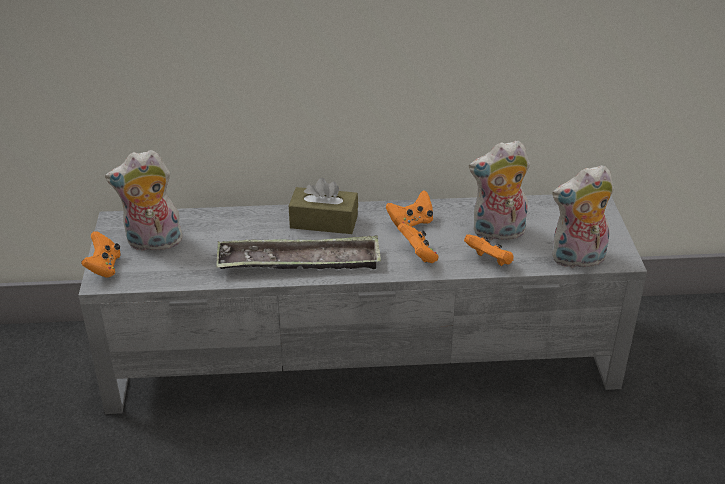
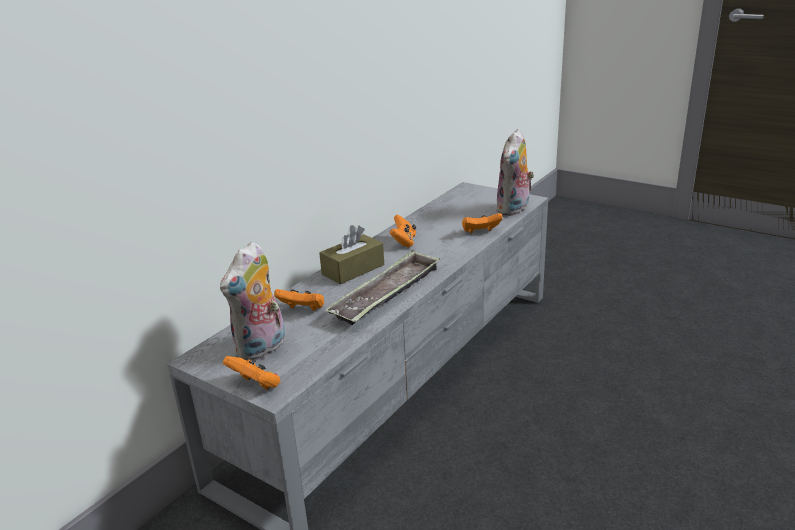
camera: 50 degrees left, 10 degrees down
(418, 255) = (442, 251): orange game controller -> orange game controller (303, 310)
(497, 233) = (455, 221): plush toy -> none

